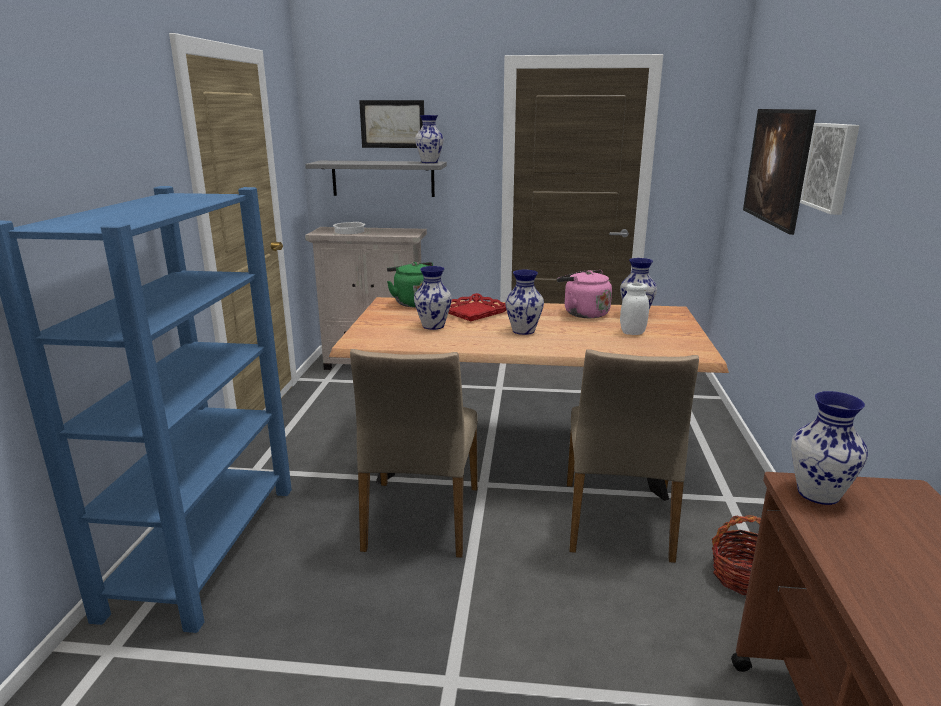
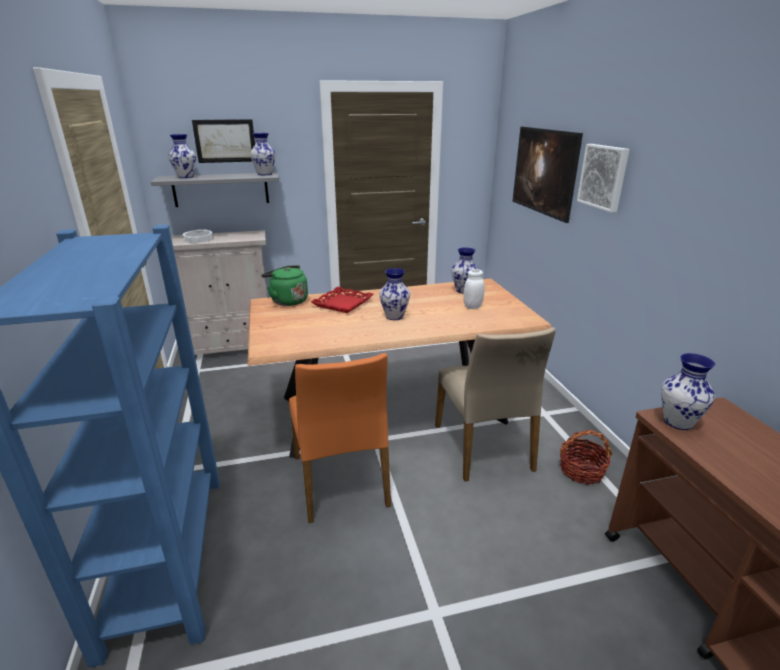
camera: 20 degrees left, 5 degrees up
(420, 518) = (341, 480): beige chair -> orange chair
(433, 326) = (320, 322): vase -> vase (185, 177)
(583, 313) = (426, 294): pink kettle -> none

